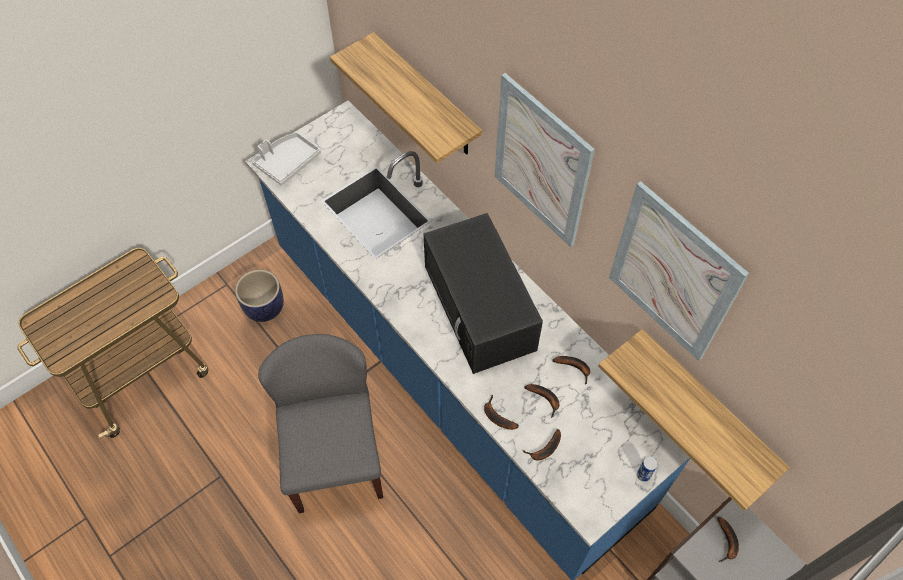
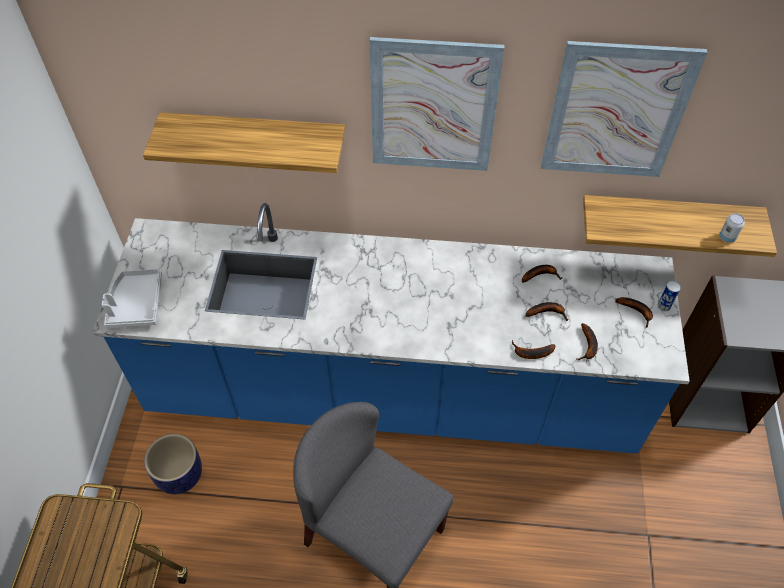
camera: 45 degrees left, 5 degrees down
(481, 309) = (430, 289): black microwave -> none
(717, 460) = (726, 237): none -> can
(727, 542) = (745, 308): banana -> banana (637, 311)

